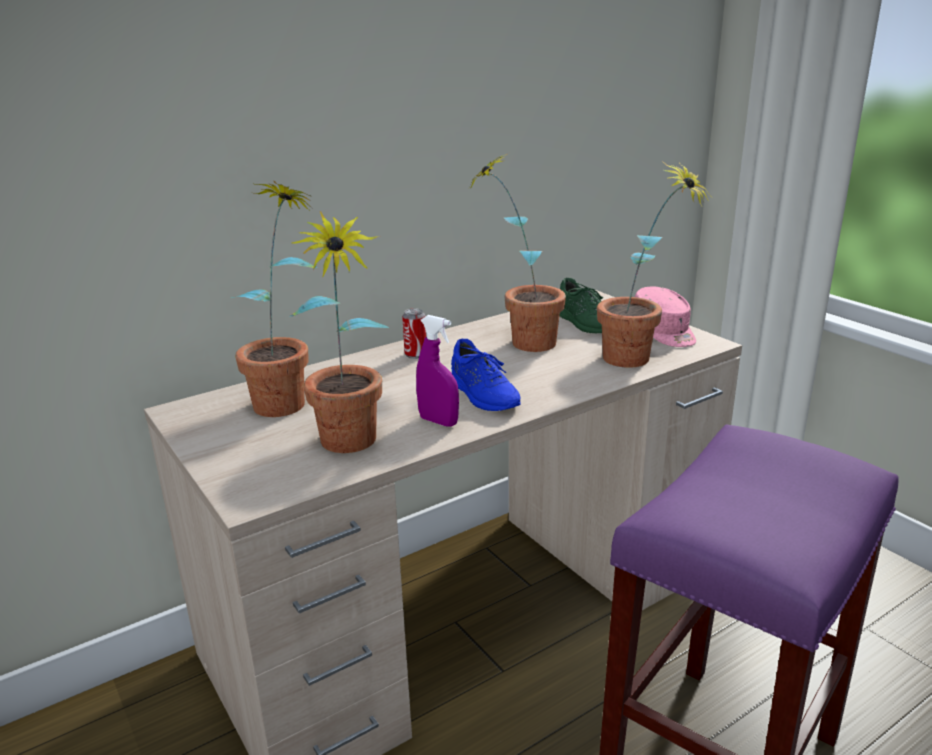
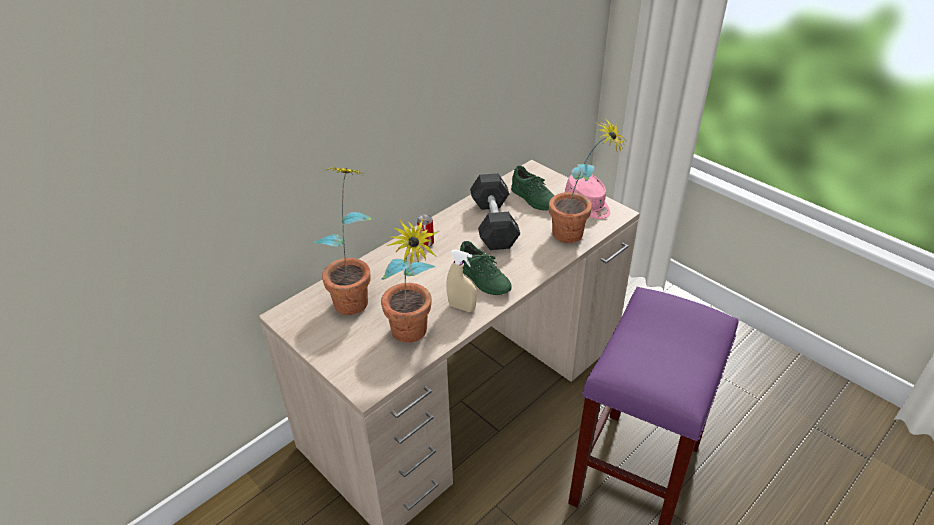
camera: 10 degrees left, 15 degrees up
(438, 421) = (461, 307): purple spray bottle -> beige spray bottle
(483, 395) = (484, 279): blue shoe -> green shoe
(519, 342) = (494, 224): potted plant -> black dumbbell

